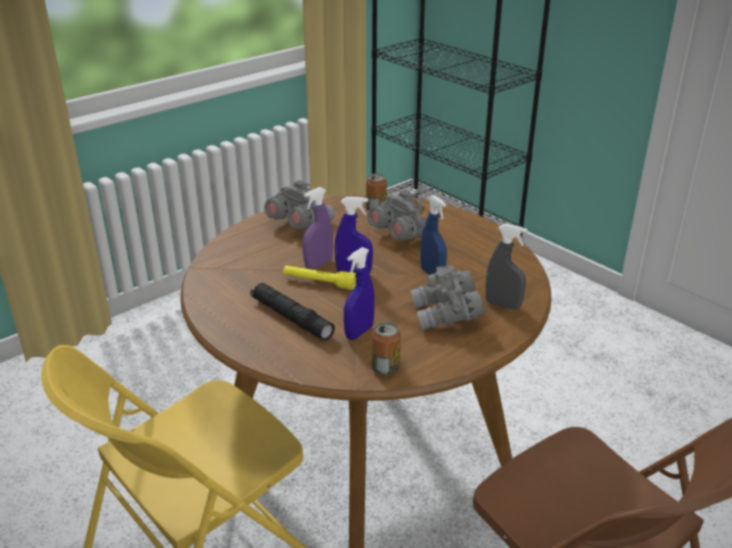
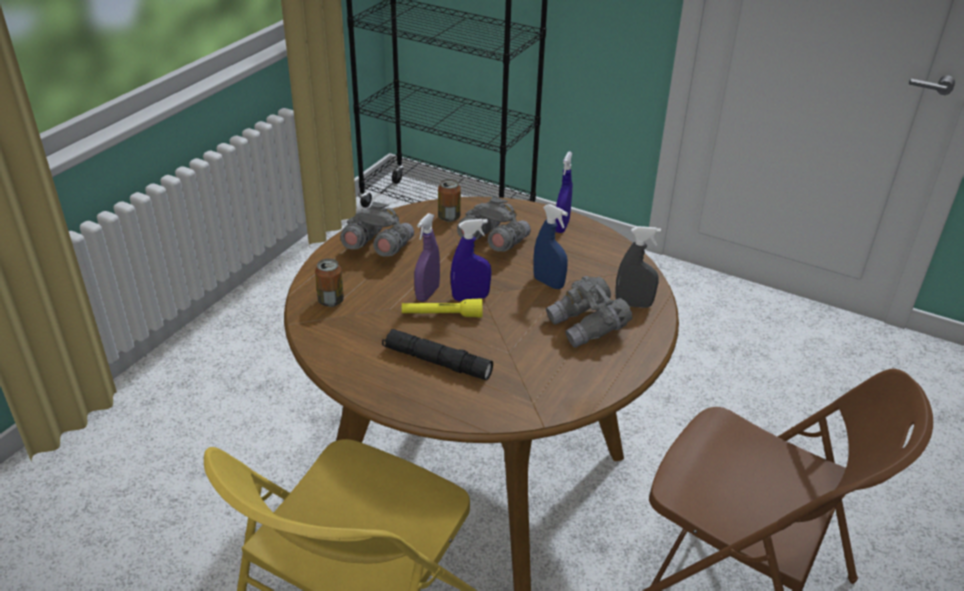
camera: 20 degrees left, 5 degrees up
(359, 332) = (514, 363): blue spray bottle -> blue spray bottle (561, 226)
(385, 368) = (562, 397): can -> can (331, 301)

